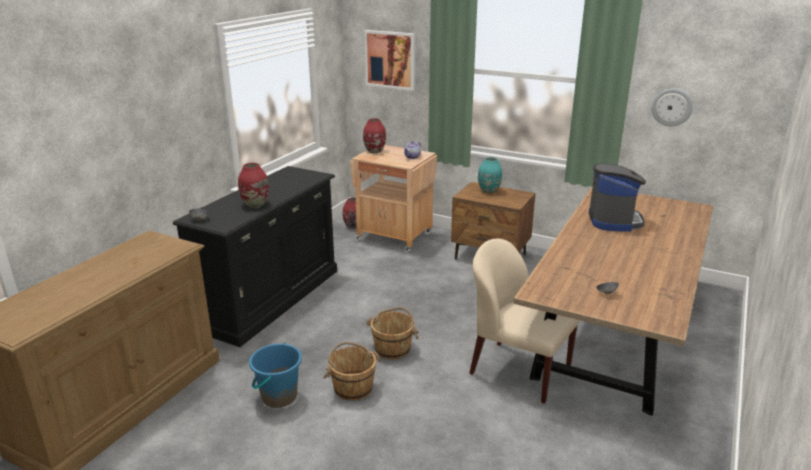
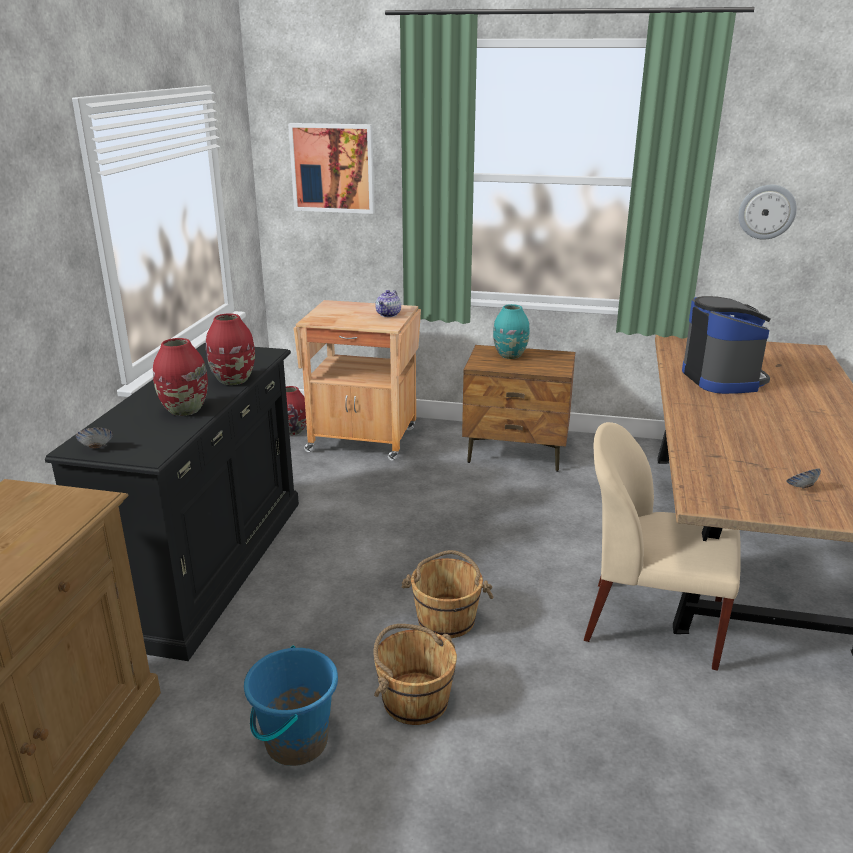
camera: 15 degrees left, 0 degrees up
(375, 151) = (325, 311): red vase -> red vase (234, 380)

